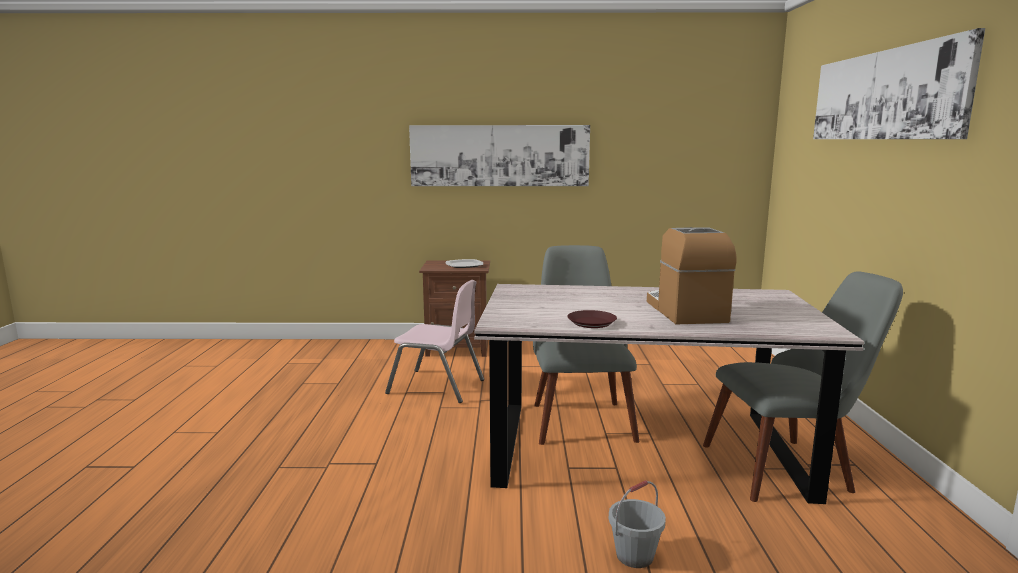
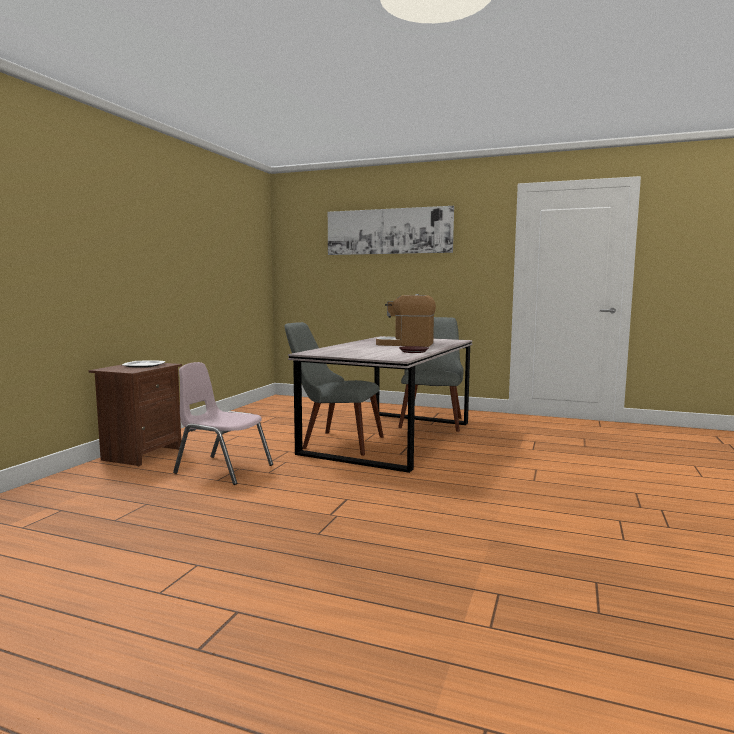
camera: 70 degrees left, 5 degrees down
(437, 387) = (223, 469): pink chair -> pink chair turned 105 degrees counterclockwise
(499, 155) = (138, 257): picture -> none
(634, 556) = (494, 456): grey bucket -> none

